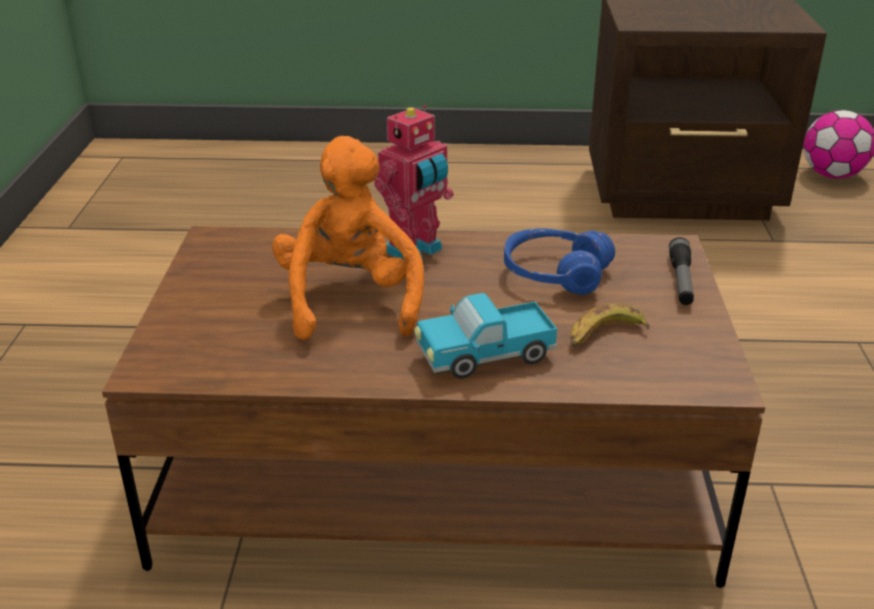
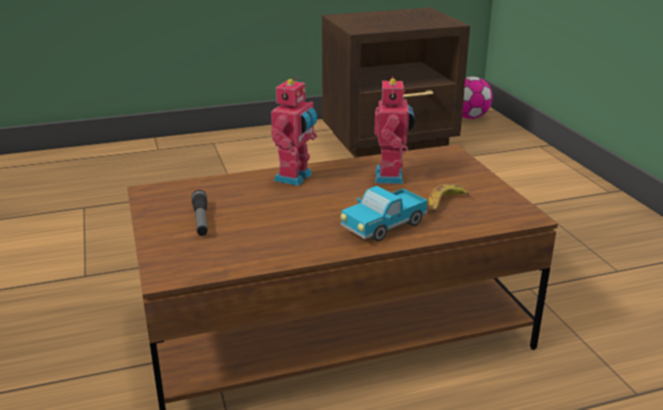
camera: 20 degrees left, 5 degrees down
(349, 300) = (274, 211): orange plush toy -> none
(555, 274) = (391, 177): blue headphones -> toy robot
(681, 280) = (466, 168): flashlight -> flashlight (201, 220)

